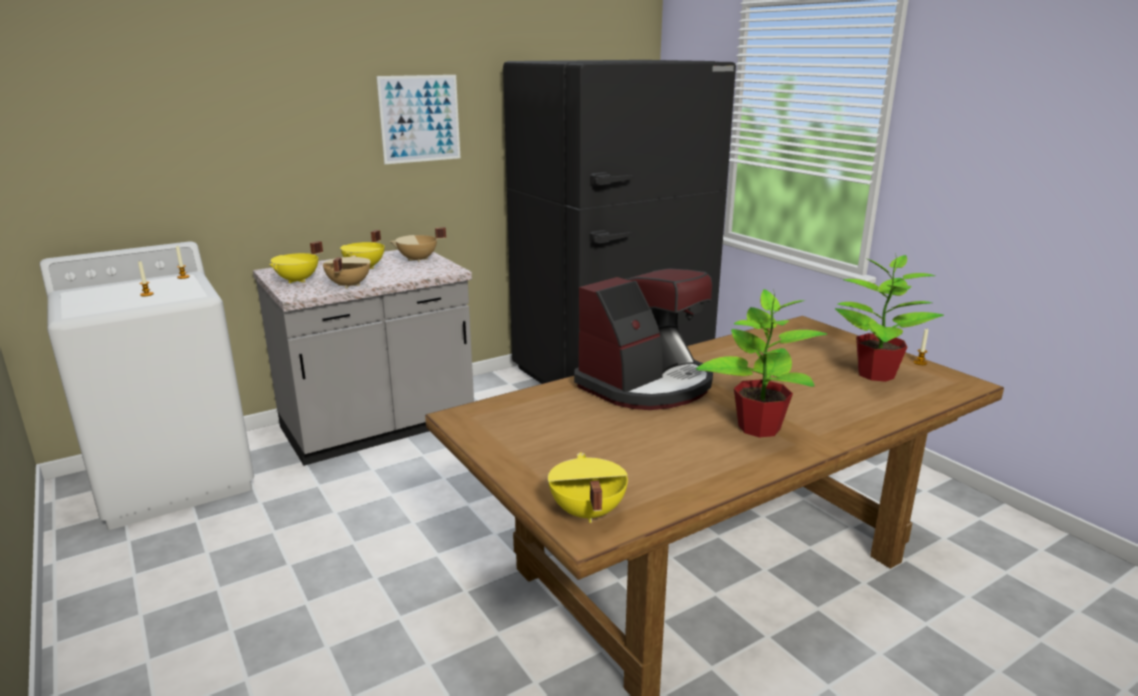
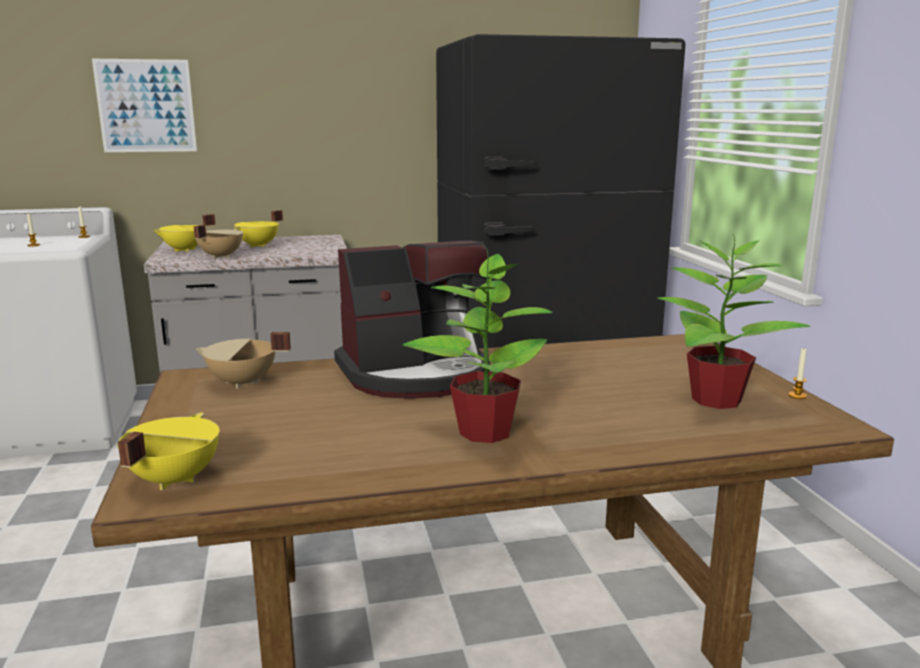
camera: 20 degrees right, 5 degrees down
(418, 260) = (316, 243): beige cooking pot -> beige cooking pot (242, 383)
(420, 119) = (344, 104): picture -> picture (146, 106)

